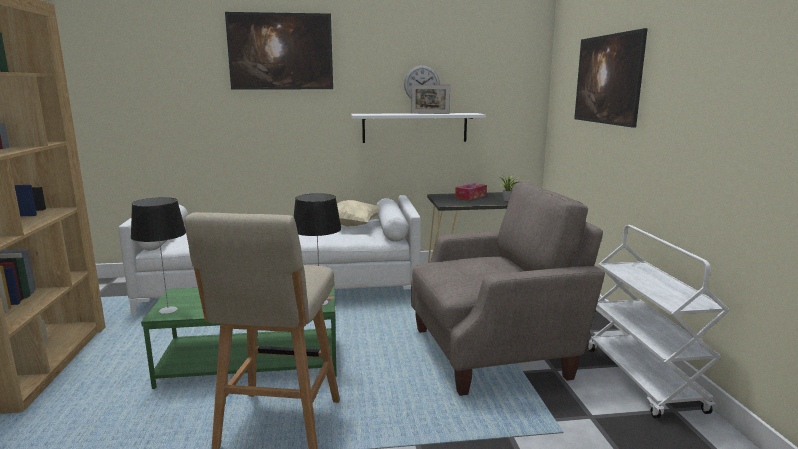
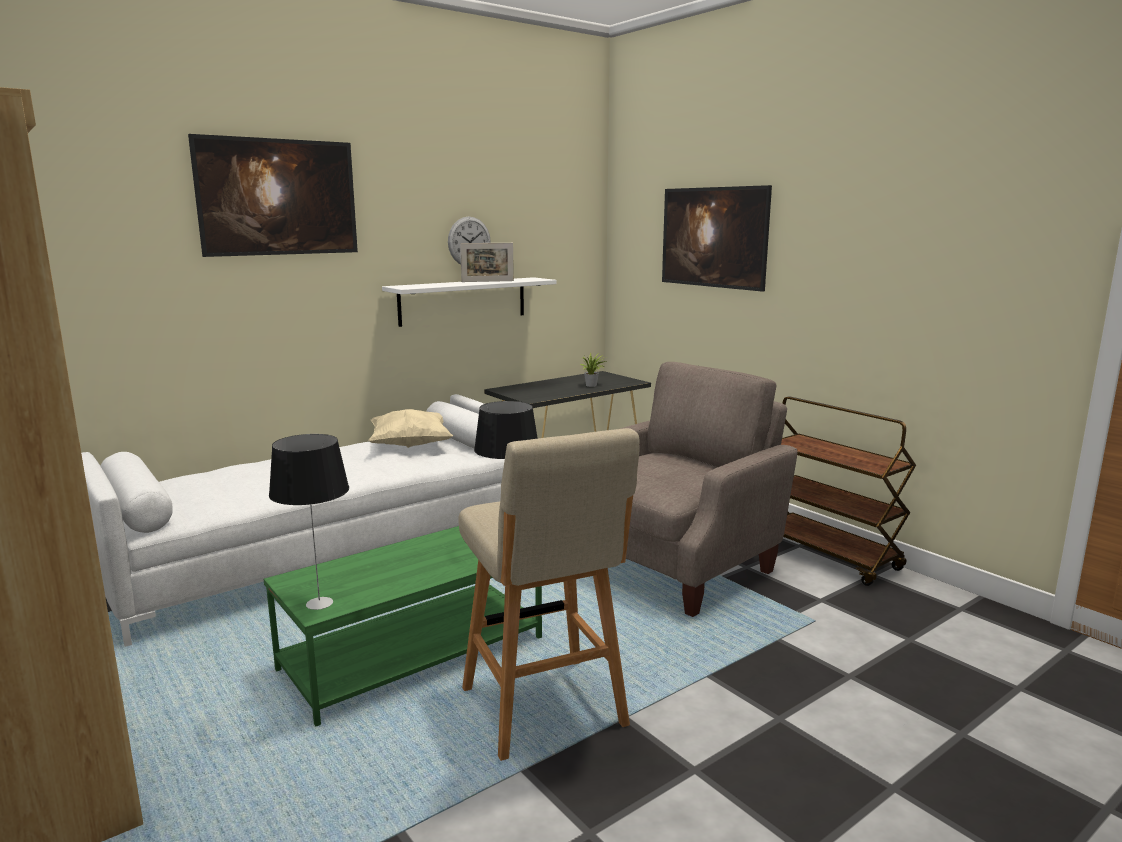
camera: 30 degrees left, 0 degrees up
(471, 196) = (542, 386): tissue box -> none
(644, 380) = (827, 555): white cart -> brown cart

